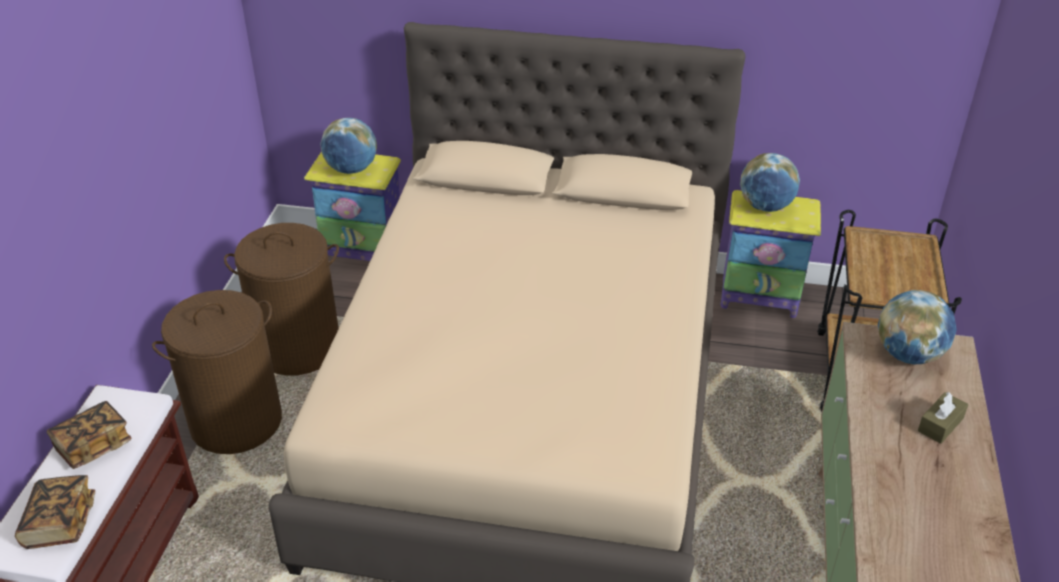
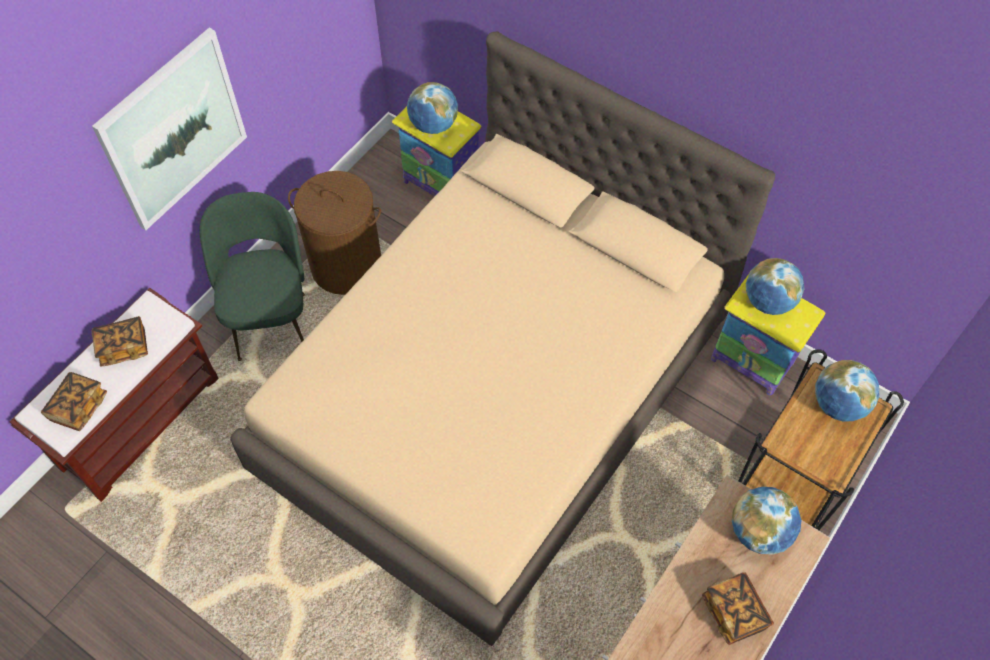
camera: 25 degrees right, 20 degrees up
(102, 163) = (173, 130): none -> picture
(236, 421) = (272, 319): brown laundry basket -> green chair
(890, 250) = (838, 405): none -> globe
(940, 425) = (734, 612): brown tissue box -> book

